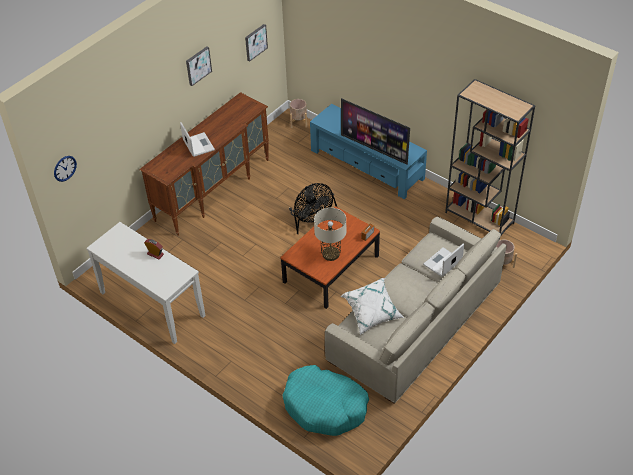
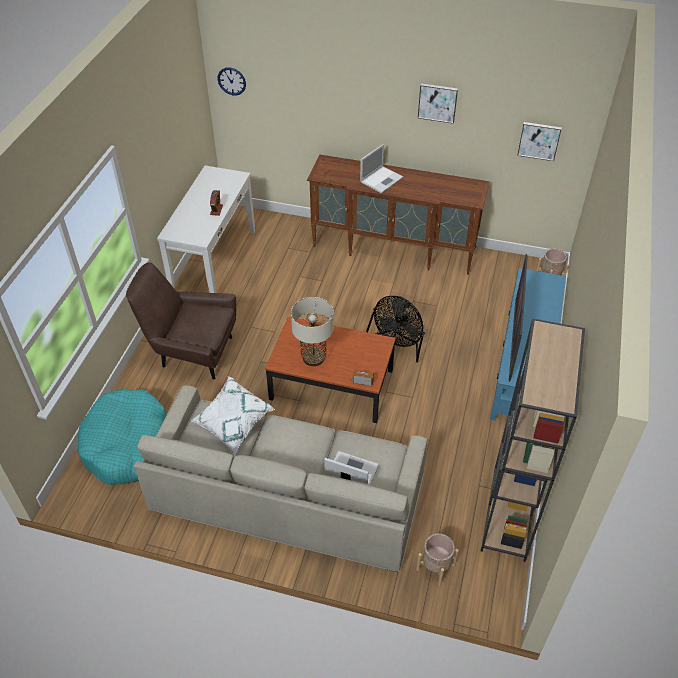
camera: 65 degrees right, 0 degrees up
(251, 344) = (192, 353): none -> brown armchair

